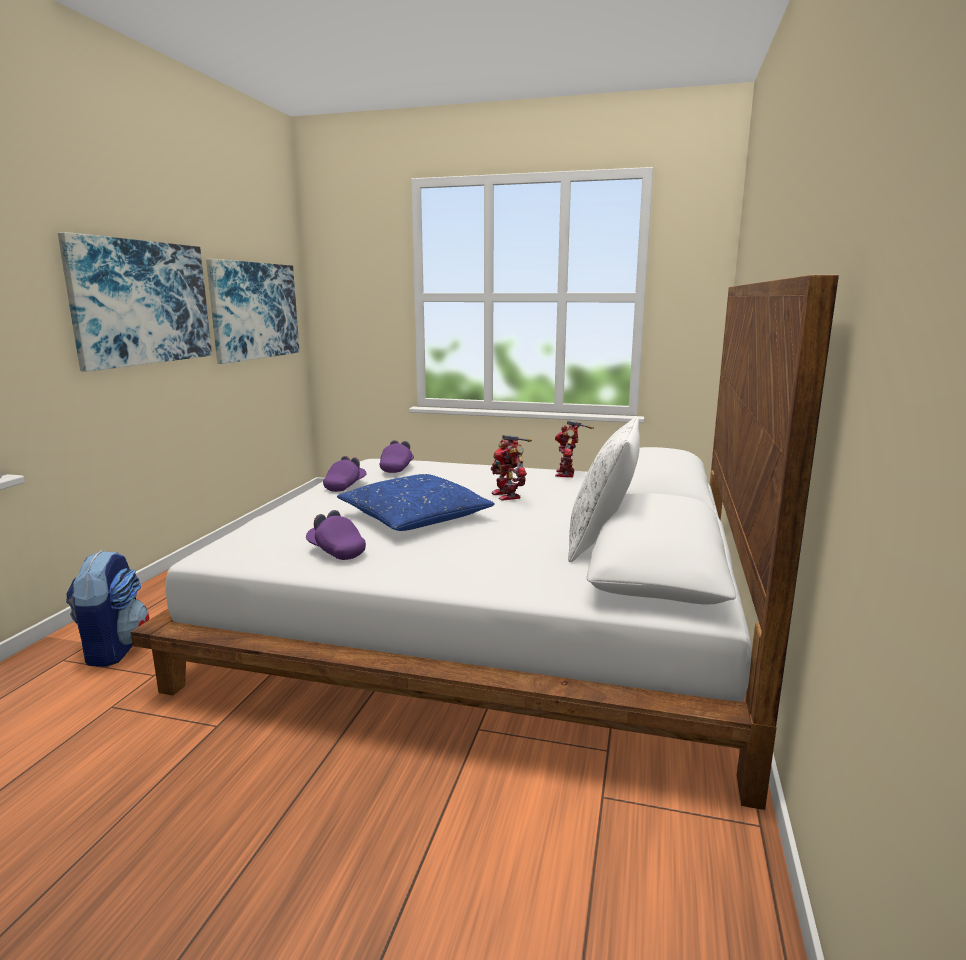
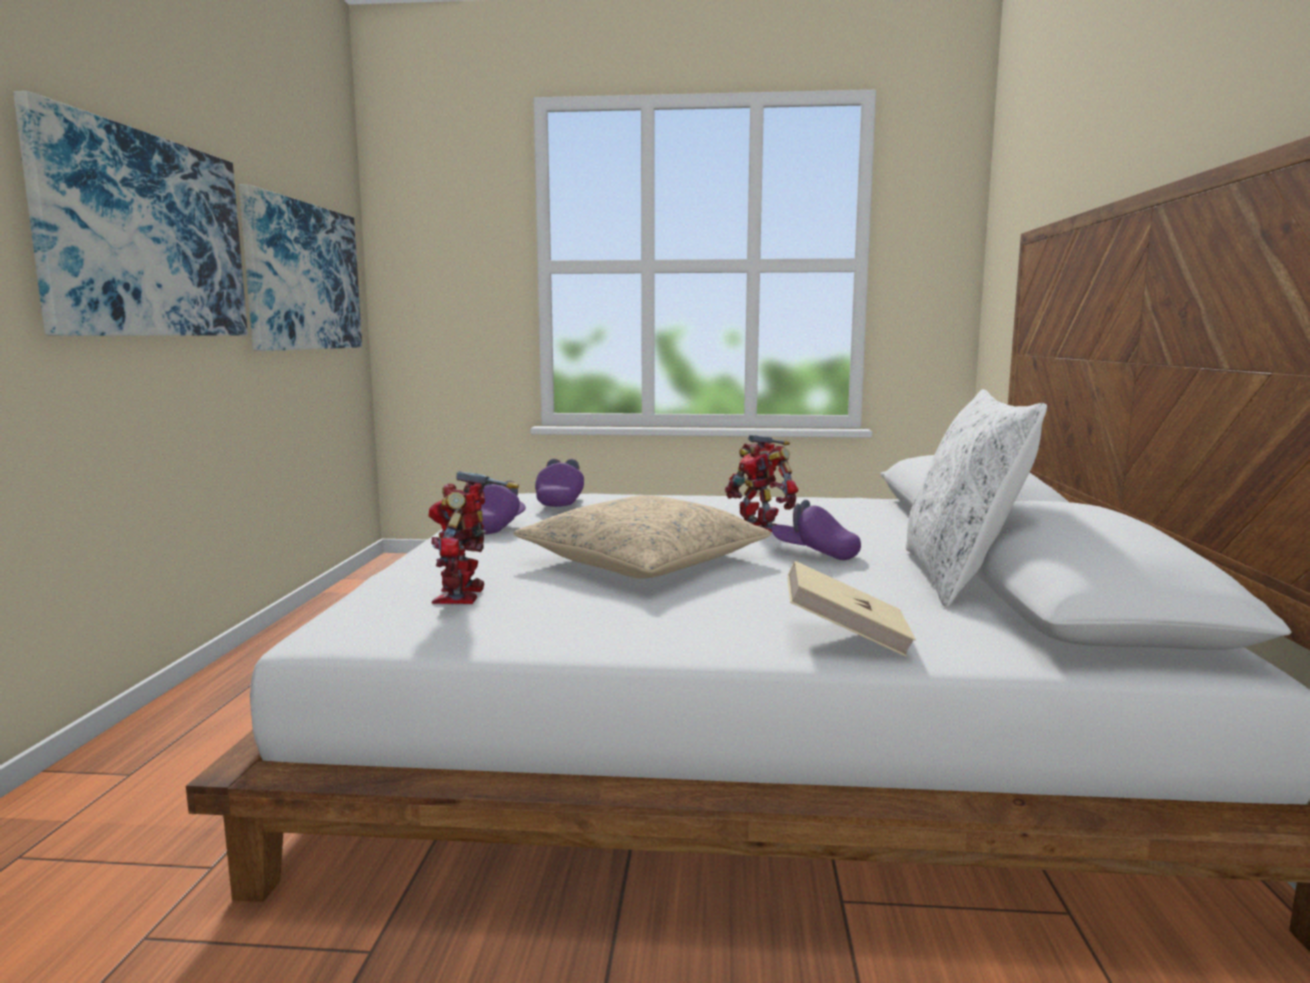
camera: 10 degrees left, 5 degrees down
(113, 649) = (116, 826): backpack -> none
(336, 551) = (559, 613): purple cap -> purple cap (815, 554)
(415, 517) = (644, 562): blue pillow -> beige pillow
(487, 578) = (846, 637): none -> beige book
(567, 474) = (813, 500): toy robot -> toy robot (464, 595)

